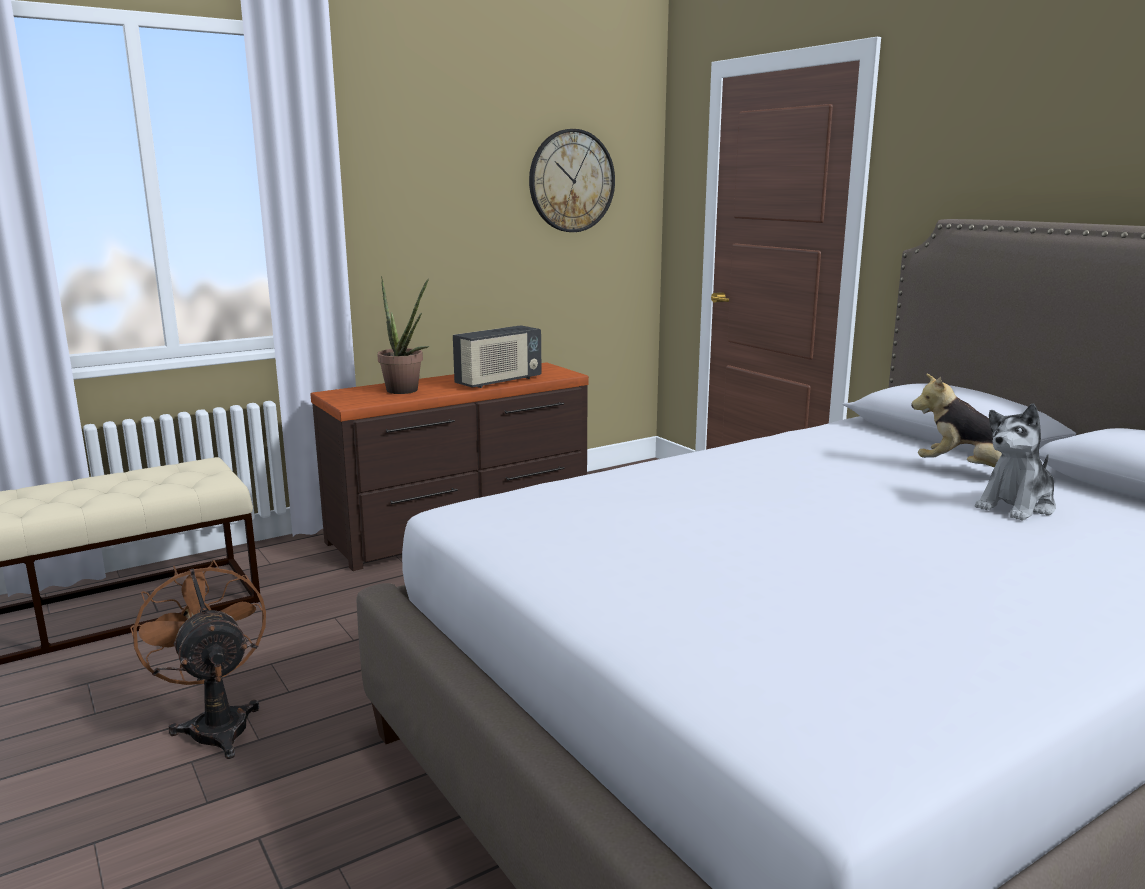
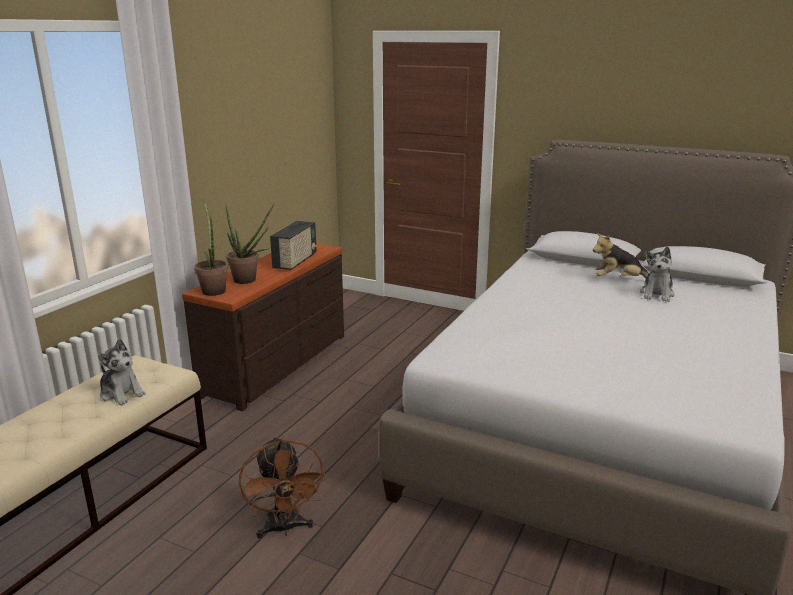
camera: 30 degrees left, 5 degrees up
(138, 489) = (122, 393): none -> plush toy
(216, 724) = (284, 528): brown fan -> brown fan turned 135 degrees counterclockwise
(349, 394) = (213, 289): none -> potted plant
(571, 181) = (292, 113): wall clock -> none

